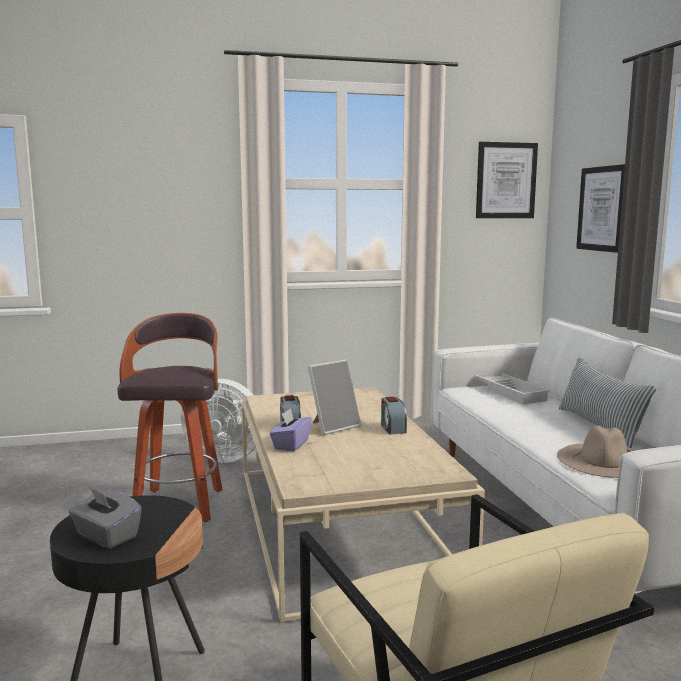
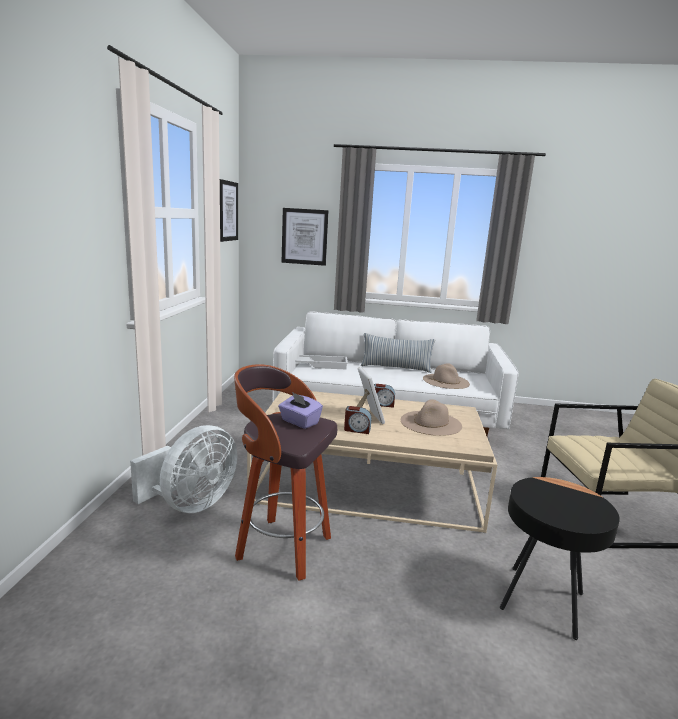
camera: 70 degrees left, 5 degrees up
(106, 536) = (581, 511): grey tissue box -> none
(290, 444) = (397, 436): purple tissue box -> purple tissue box (299, 422)
(360, 456) = (431, 423): none -> beige hat

